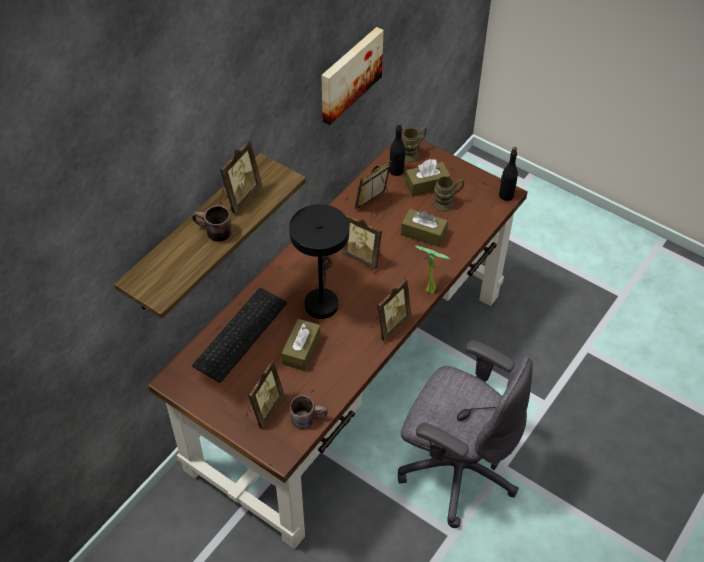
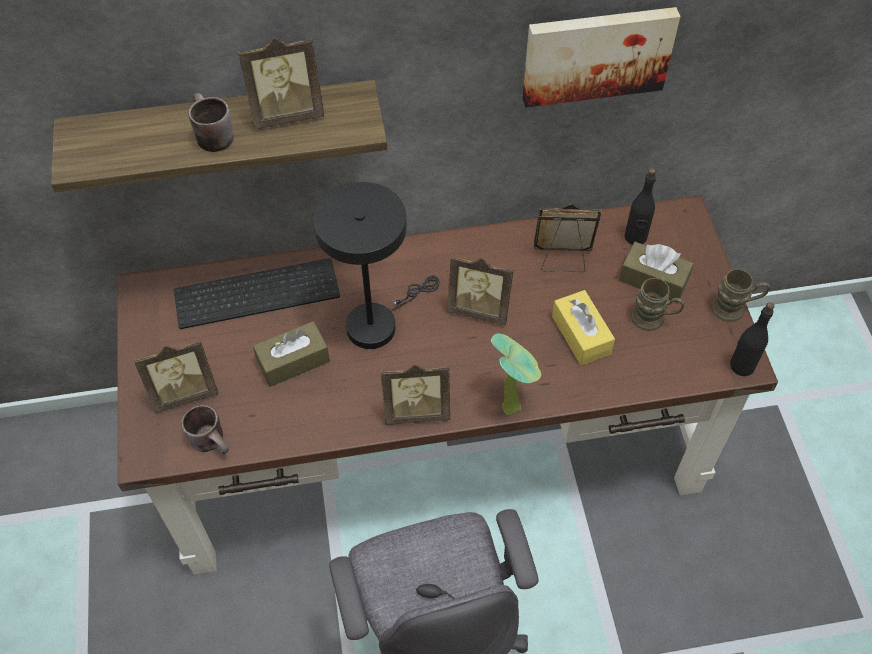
camera: 45 degrees right, 5 degrees up
(363, 256) = (479, 309): picture frame -> picture frame turned 60 degrees counterclockwise
(413, 153) = (680, 230): brown mug -> brown mug (734, 309)
(423, 233) = (581, 335): brown tissue box -> yellow tissue box

